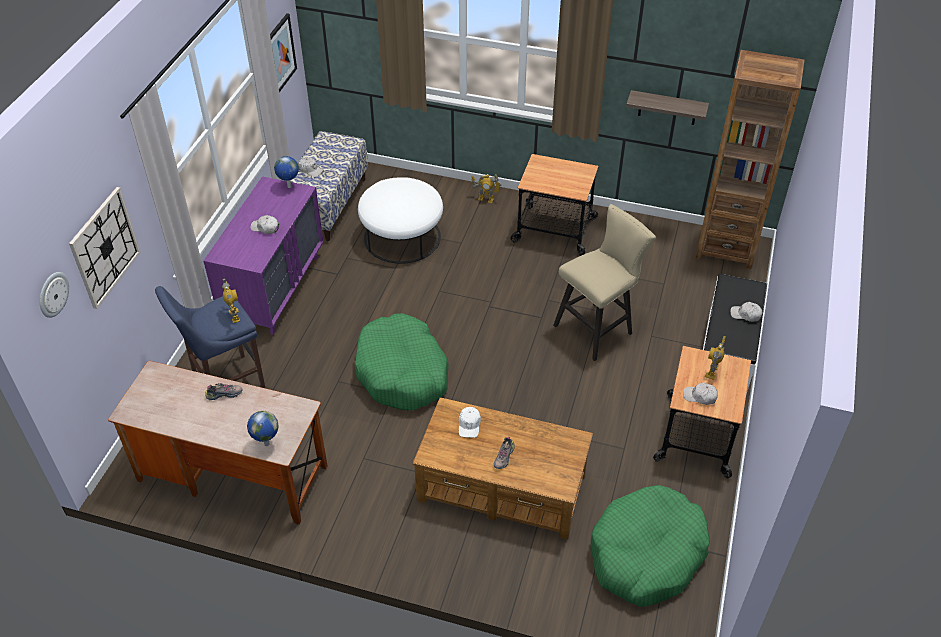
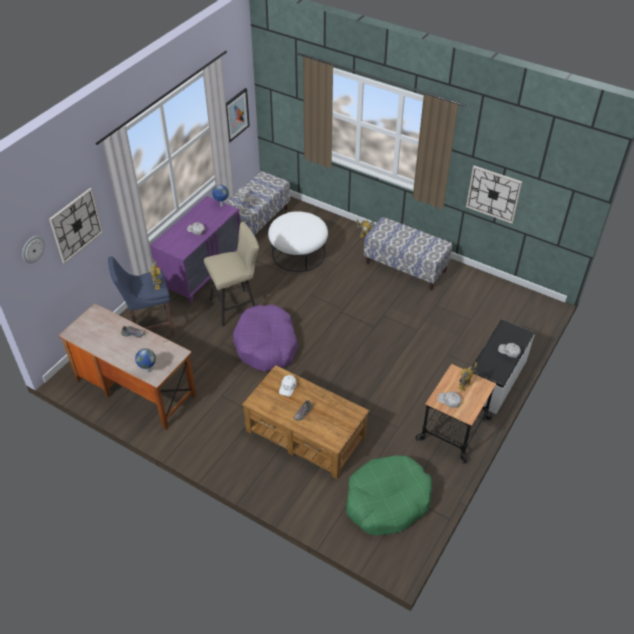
camera: 15 degrees right, 0 degrees up
(402, 372) = (266, 345): green dog bed -> purple dog bed
(554, 229) = (405, 267): cart -> bench
(597, 328) = (410, 341): beige stool -> beige stool (237, 306)
(667, 108) = (493, 194): shelf -> wall clock
(726, 248) = (526, 303): brown bookcase -> none

